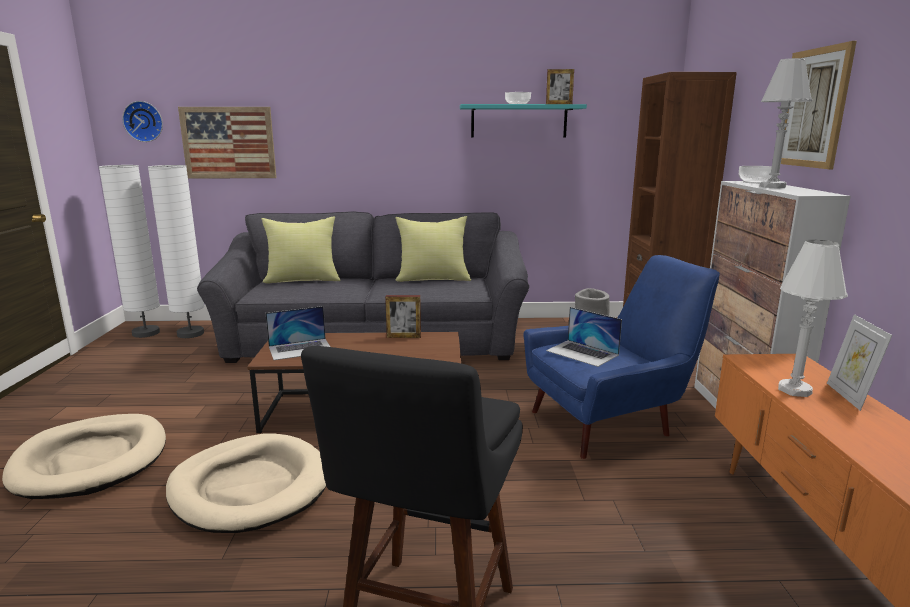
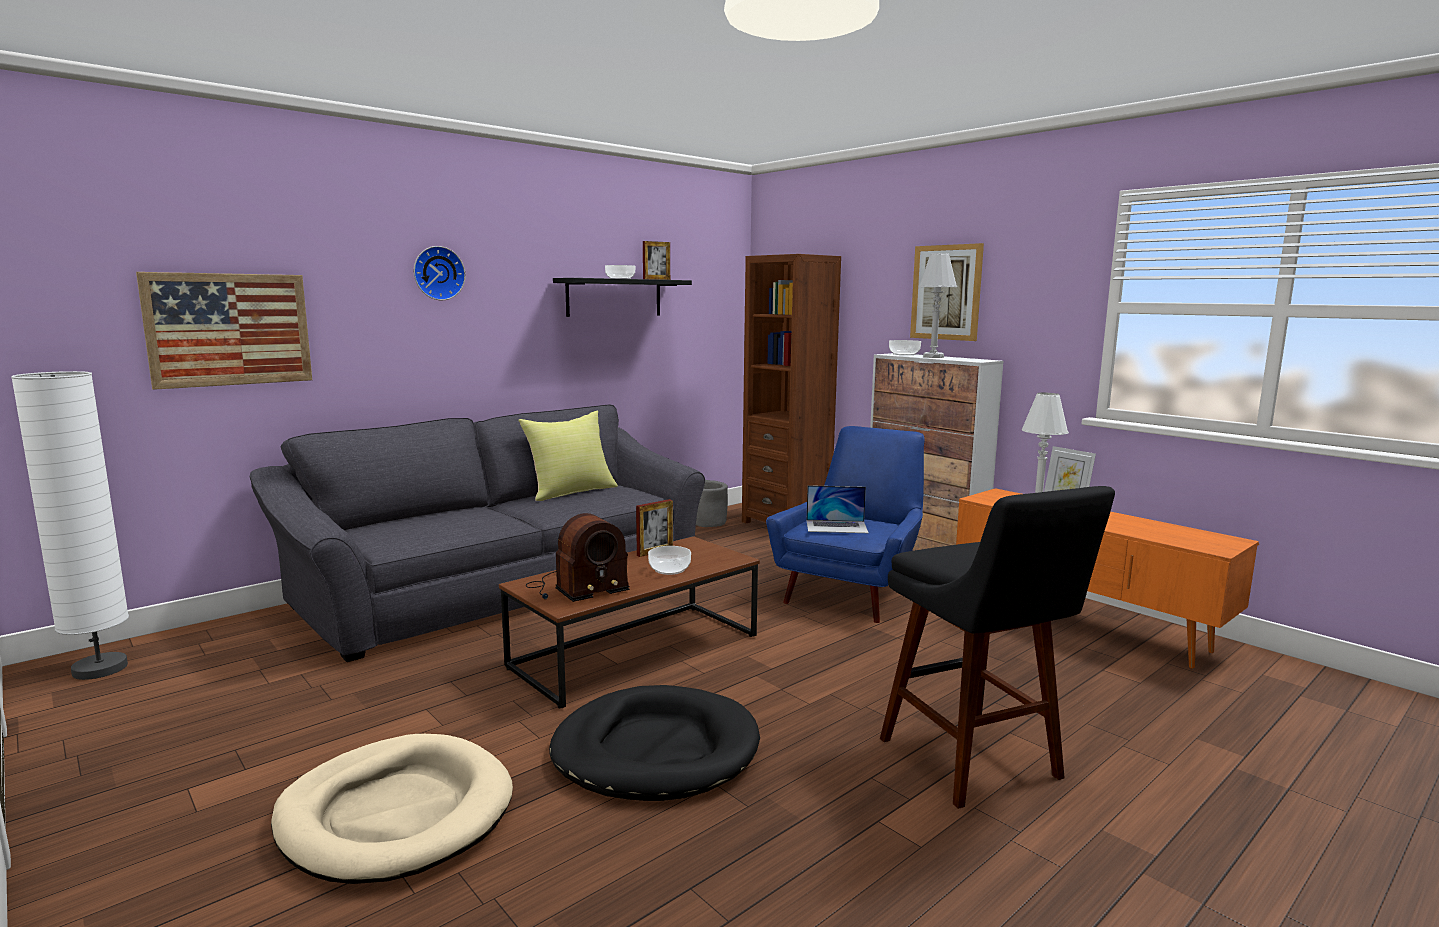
camera: 40 degrees left, 5 degrees down
(144, 121) = (61, 296): wall clock -> wall clock (438, 273)
(190, 334) = (197, 648): white floor lamp -> none
(250, 487) = (655, 750): beige dog bed -> black dog bed
(301, 349) = (575, 588): laptop -> radio
(303, 280) = (408, 521): yellow pillow -> none
(383, 353) = (670, 569): none -> bowl
(519, 121) = (614, 297): turquoise shelf -> black shelf

